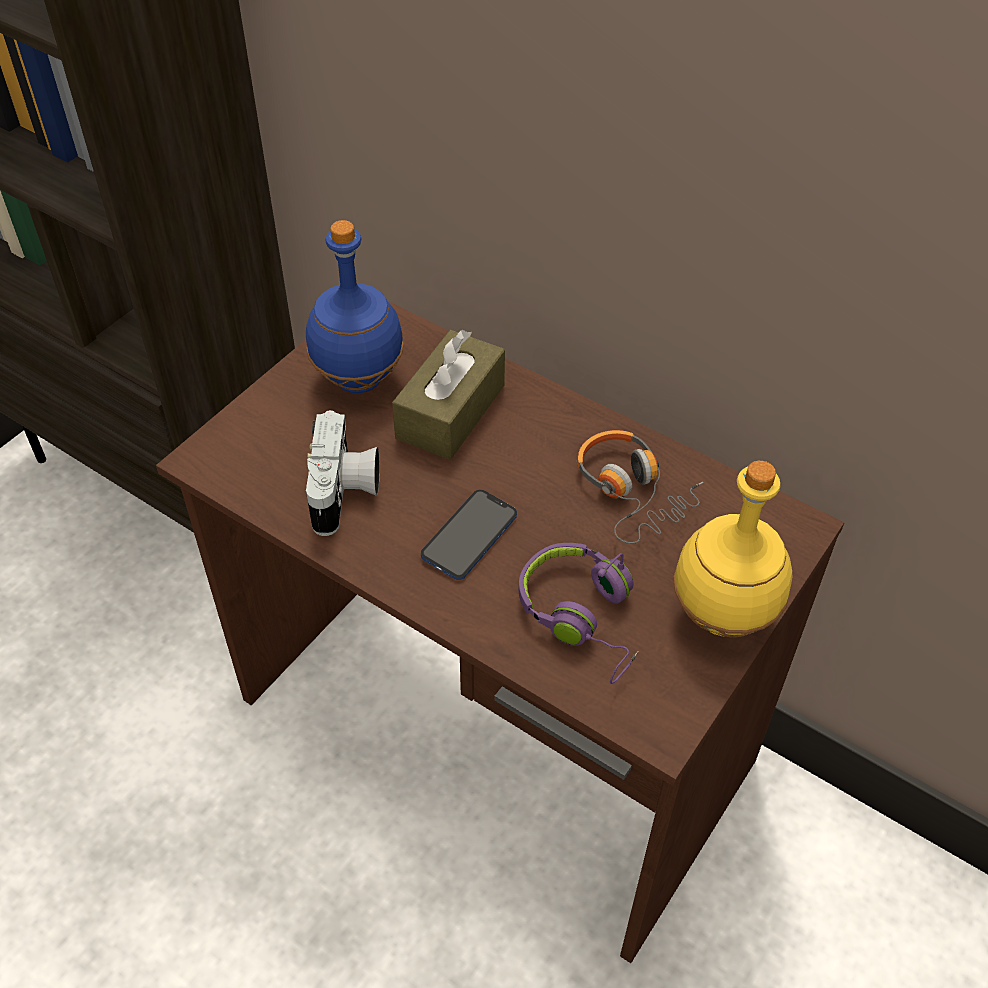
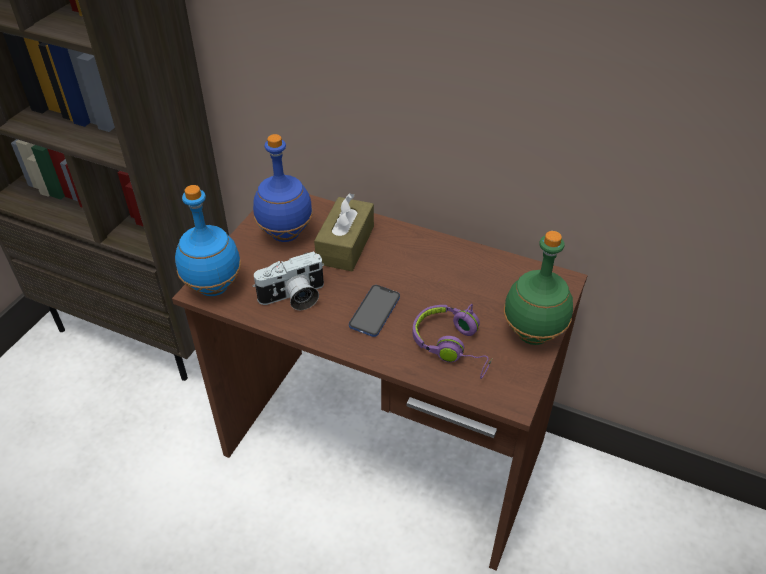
camera: 10 degrees left, 5 degrees down
(222, 456) = (212, 287): none -> blue bottle
(345, 492) = (294, 298): camera -> camera turned 75 degrees clockwise
(630, 492) = (462, 275): headphones -> none
(724, 616) = (534, 334): yellow bottle -> green bottle

